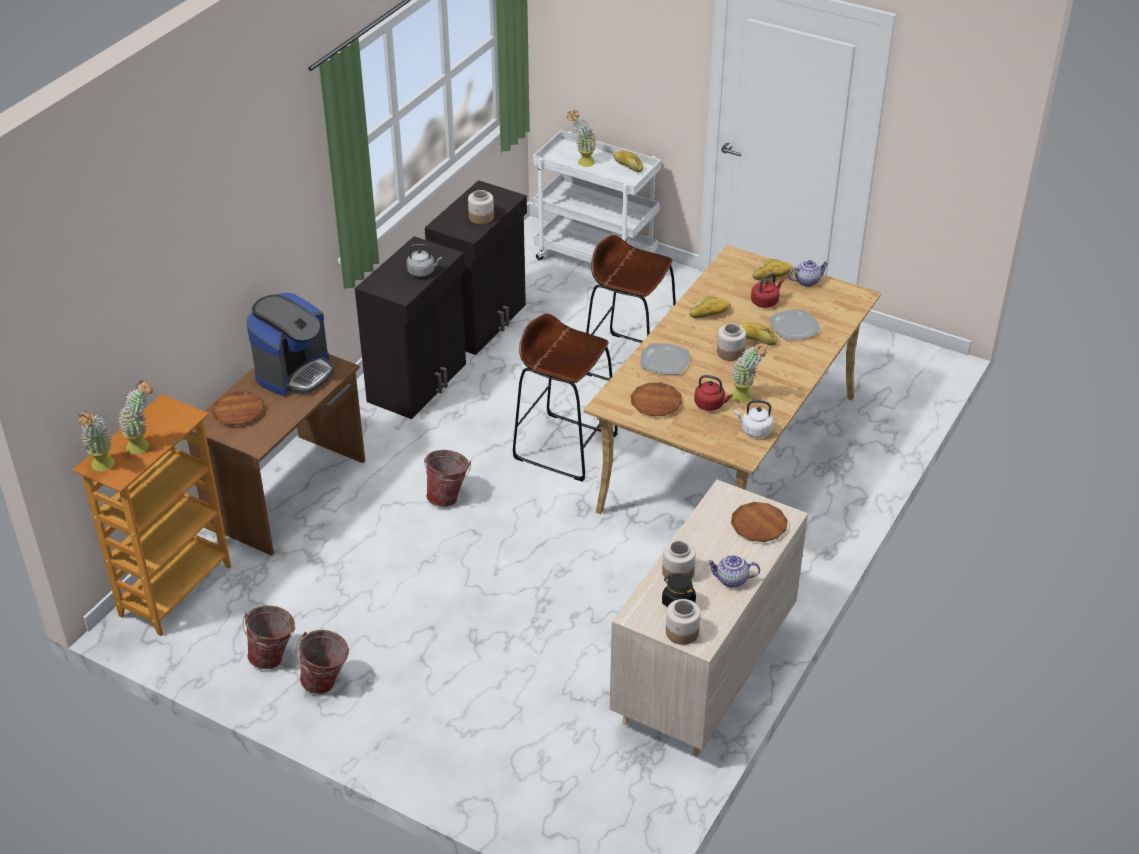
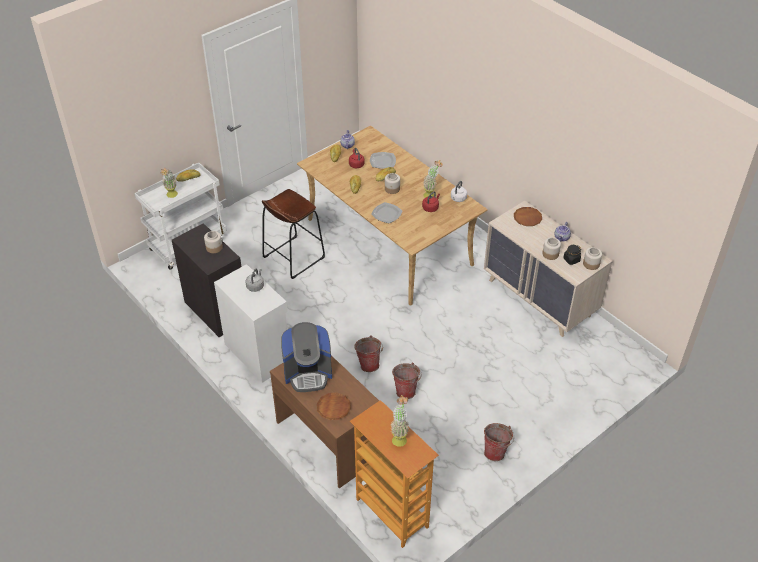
camera: 70 degrees left, 5 degrees up
(103, 468) = (413, 461): potted plant -> none
(274, 658) = (467, 472): bucket -> bucket (406, 390)
(295, 372) = (308, 373): coffee machine -> coffee machine turned 120 degrees clockwise
(419, 383) = (258, 353): black cabinet -> white cabinet
(565, 446) = (351, 303): brown stool -> none
(656, 403) = (420, 226): brown plate -> none

